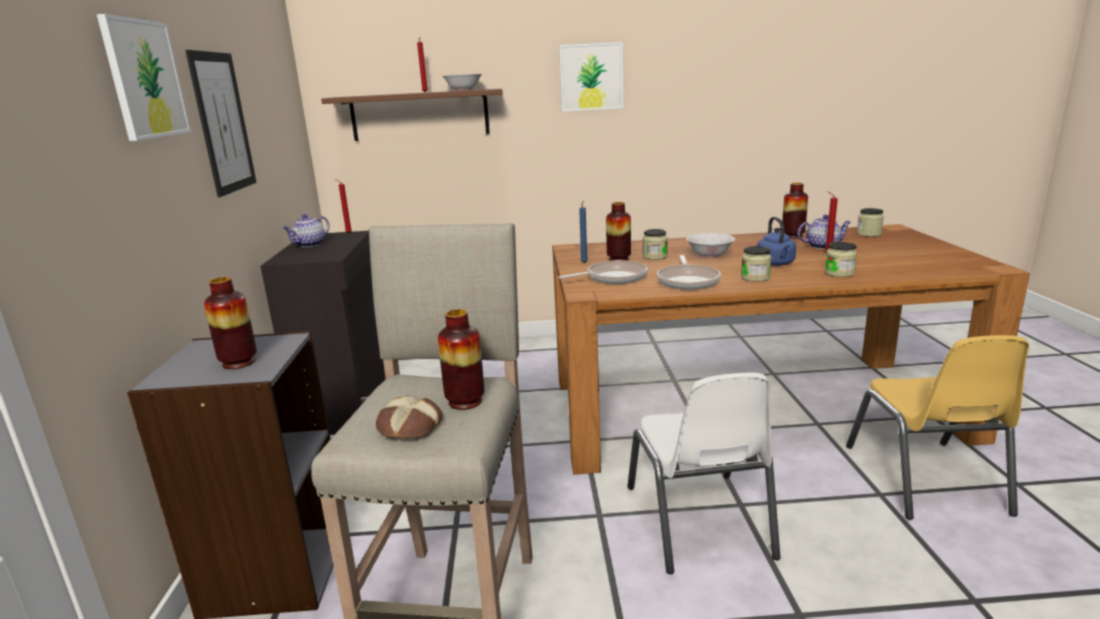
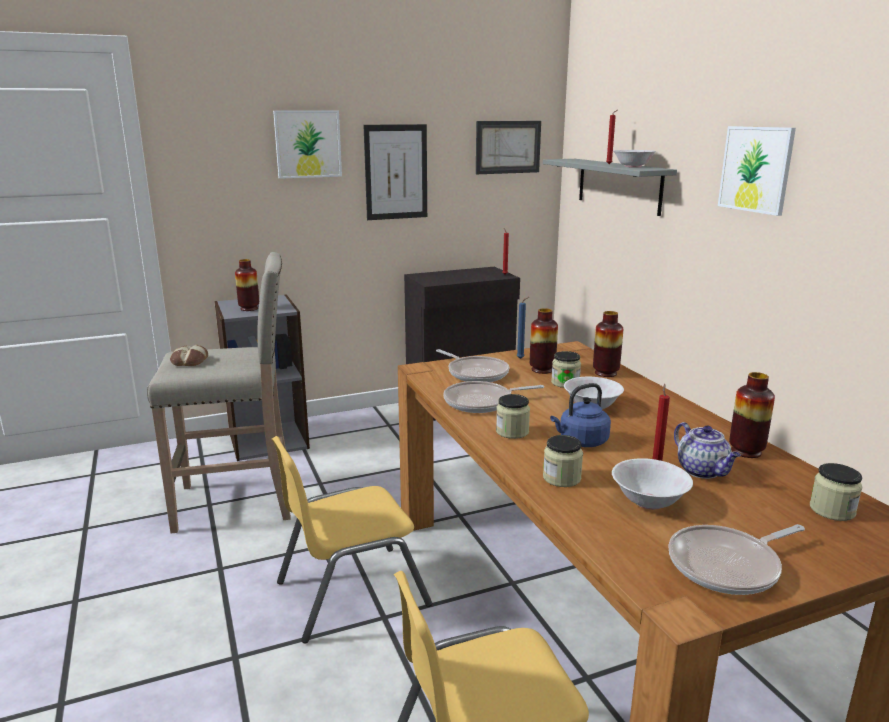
camera: 70 degrees right, 0 degrees up
(278, 87) = (508, 147): none -> picture
(309, 245) = (462, 273): teapot -> none
(420, 115) = (618, 185): brown shelf -> grey shelf
(465, 402) = (219, 367): vase -> vase (605, 373)
(698, 521) = (351, 593): white chair -> yellow chair
(869, 260) = (648, 501): none -> white bowl
(942, 256) = (728, 566): none -> frying pan

